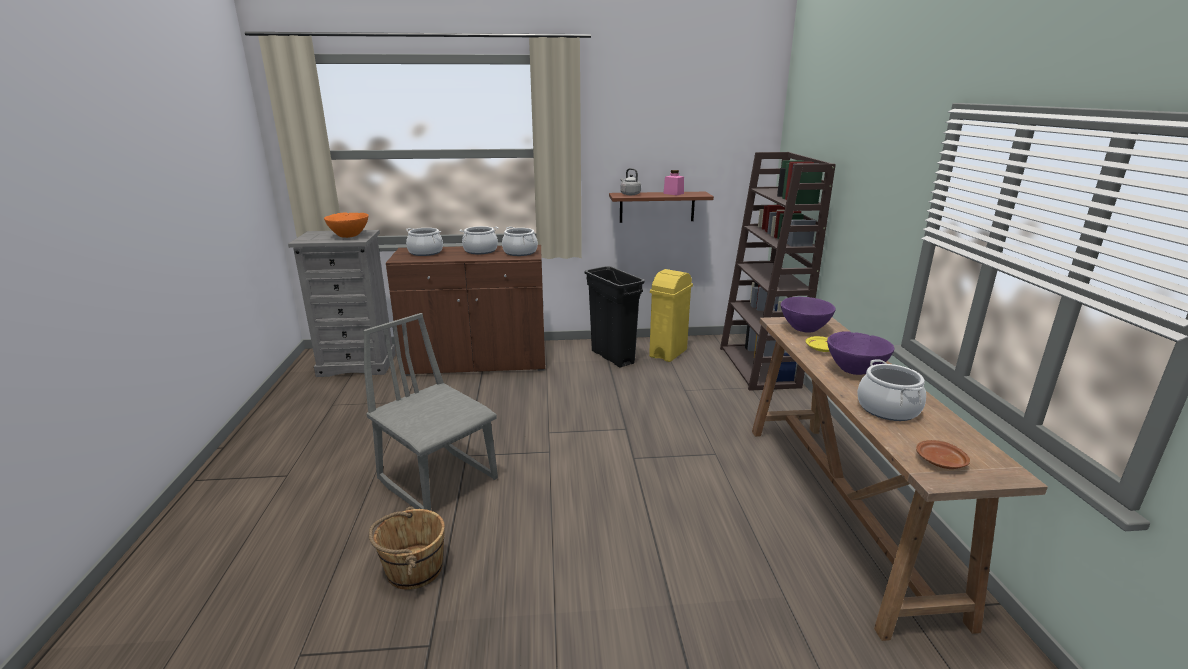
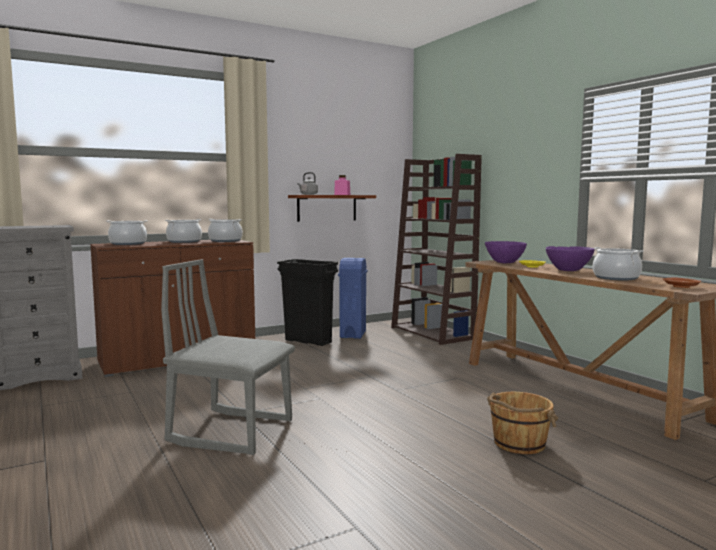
camera: 25 degrees left, 15 degrees down
(349, 236) = (45, 226): orange bowl -> none
(413, 569) = (278, 488): brown bucket -> brown bucket (518, 444)
(668, 353) = (353, 334): yellow trash can -> blue trash can

